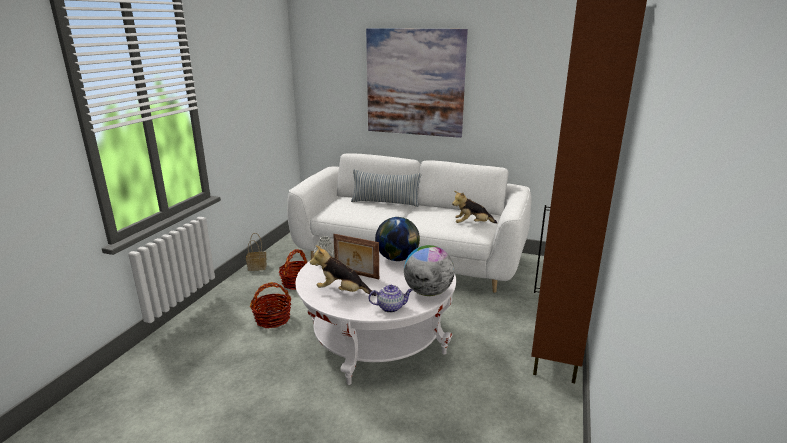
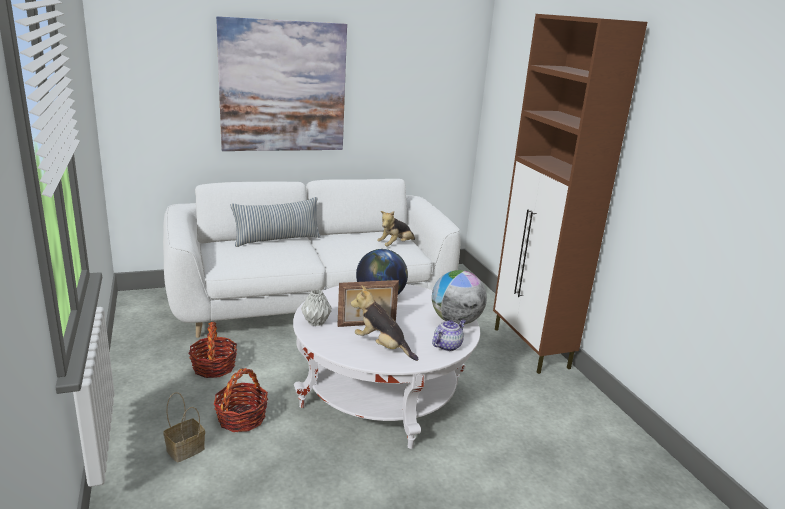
camera: 40 degrees left, 0 degrees up
(256, 267) = (130, 366): basket -> basket (185, 451)
(342, 292) = (382, 347): plush toy -> plush toy turned 60 degrees clockwise

